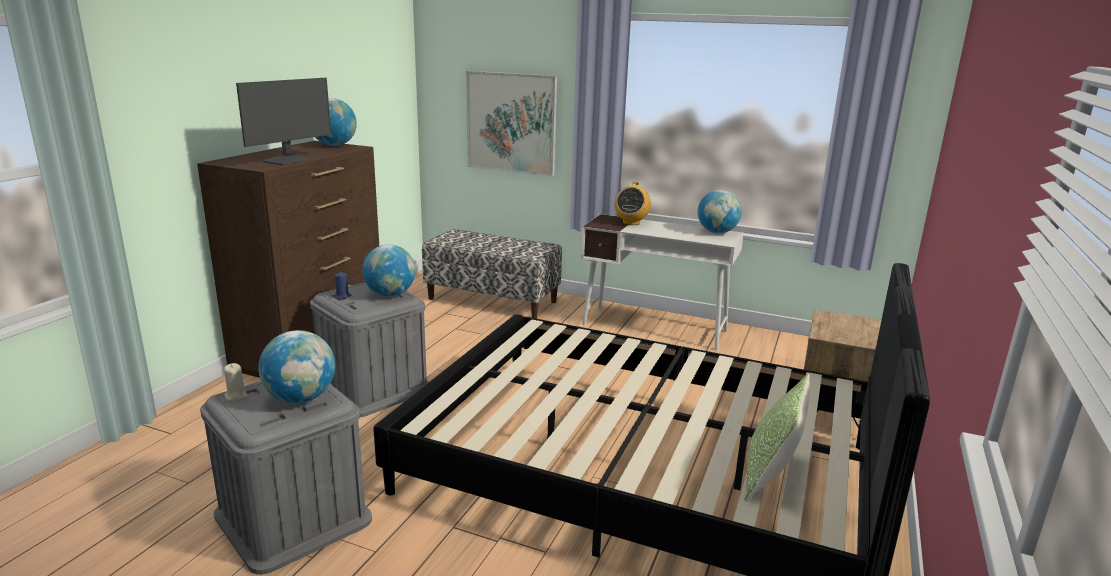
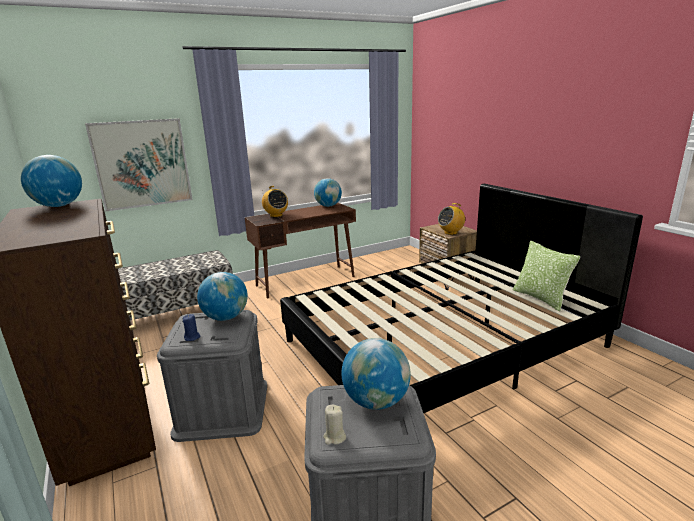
camera: 50 degrees left, 0 degrees up
(288, 160) = (80, 223): monitor -> none
(655, 328) = (306, 281): white desk -> brown desk
(835, 333) = (451, 233): none -> radio

